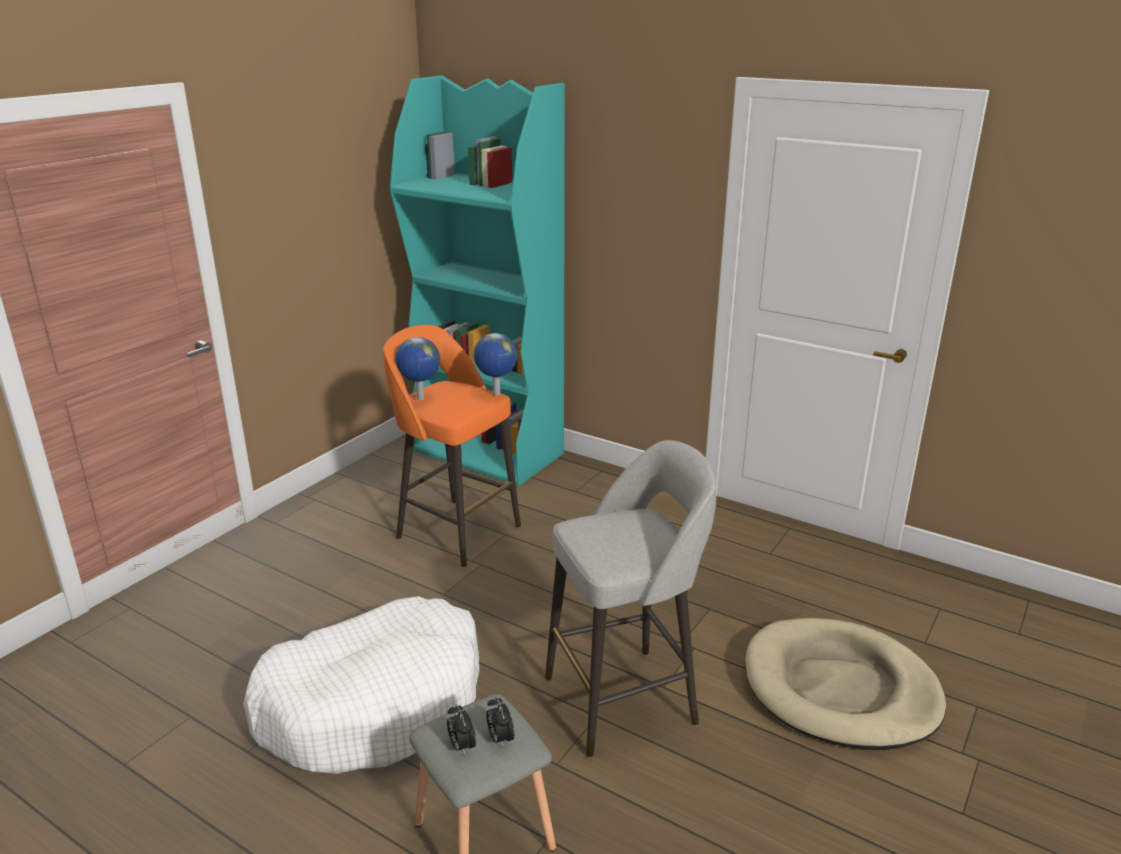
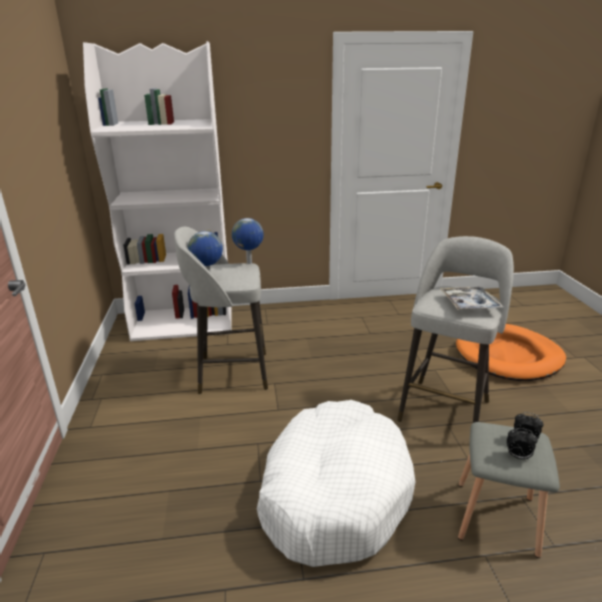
camera: 40 degrees left, 0 degrees up
(456, 530) = (230, 373): orange stool -> grey stool
(489, 452) = (184, 323): turquoise bookcase -> white bookcase
(624, 544) = (469, 304): none -> tray
(840, 689) = (508, 356): beige dog bed -> orange dog bed

